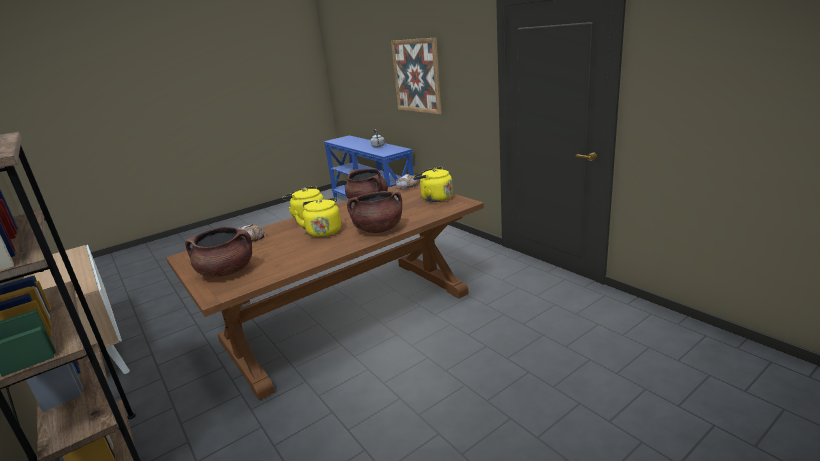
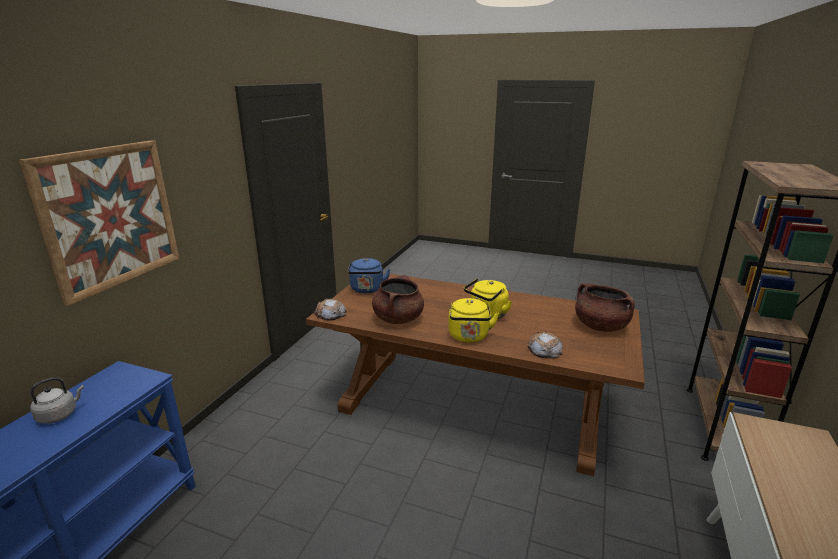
camera: 125 degrees left, 0 degrees up
(378, 229) = (458, 293): brown cooking pot -> none
(434, 198) = (367, 290): yellow kettle -> blue kettle

